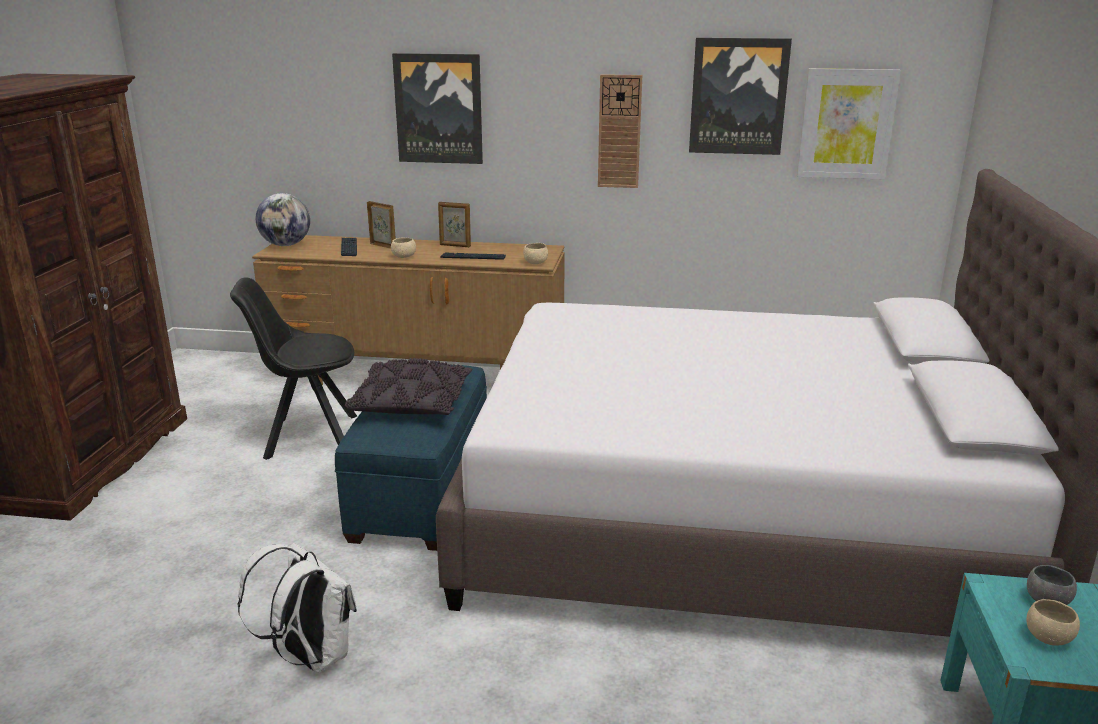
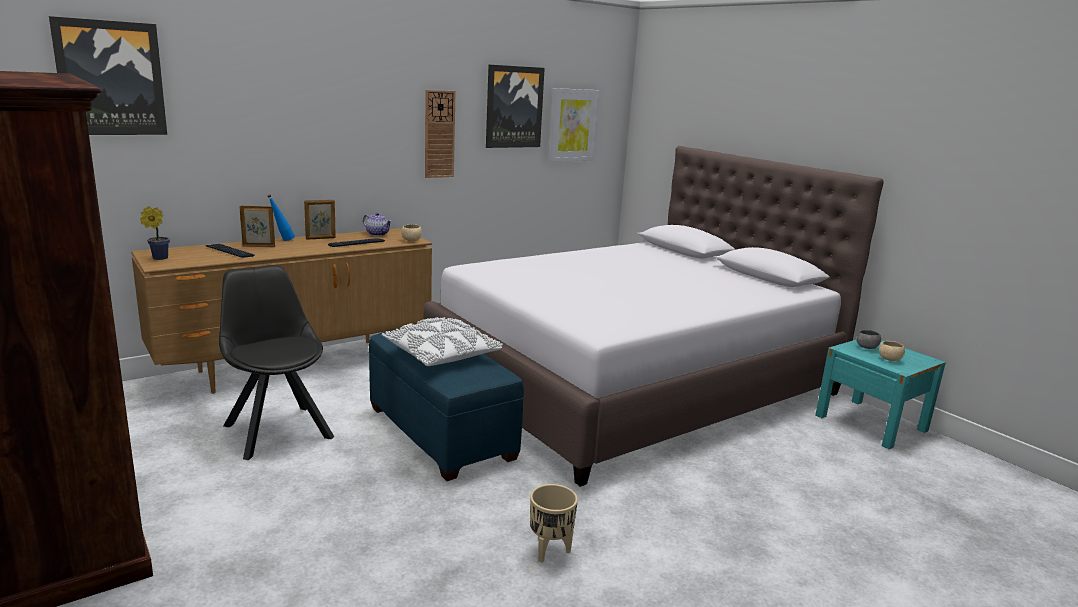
camera: 45 degrees left, 5 degrees down
(286, 245) = (158, 258): globe -> potted plant
(308, 436) = (277, 430): black chair -> black chair turned 105 degrees clockwise
(310, 656) = (549, 551): white backpack -> beige planter
(404, 257) = (299, 251): beige bowl -> none
(412, 403) = (441, 355): black pillow -> white pillow
(416, 243) = (282, 241): none -> blue bottle
(439, 109) = (295, 118): picture -> picture (111, 78)
(520, 249) = (378, 234): none -> teapot

